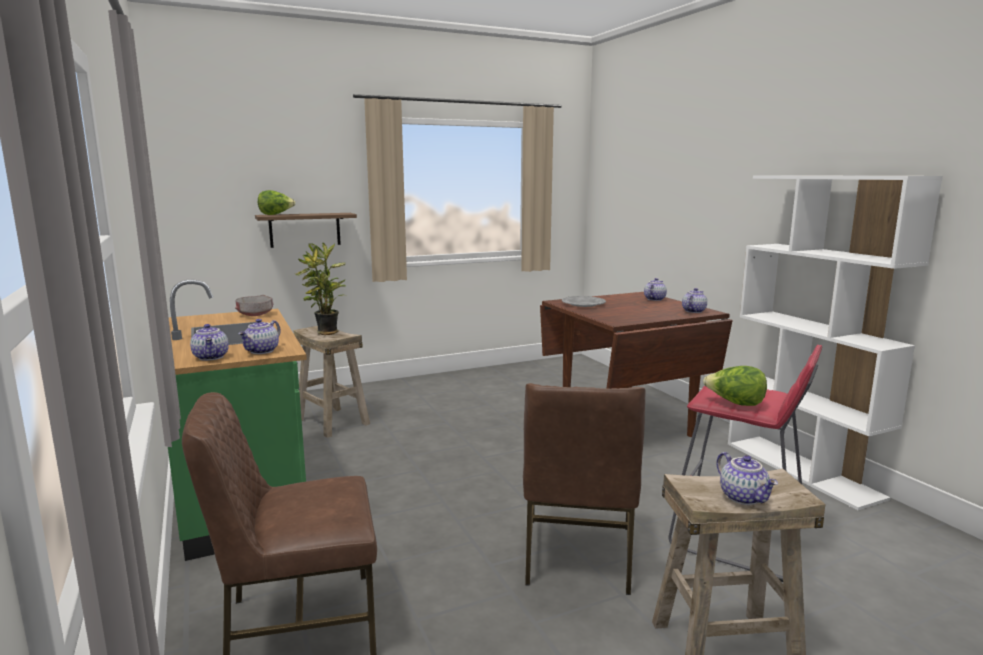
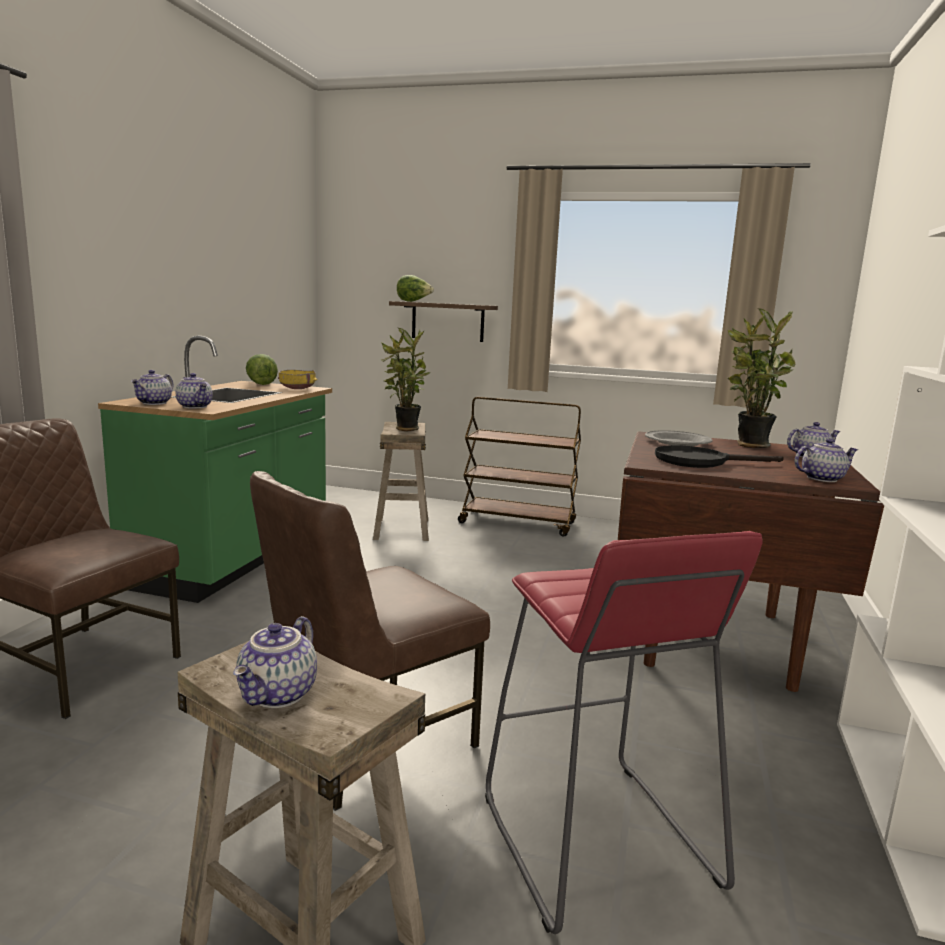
camera: 40 degrees right, 0 degrees up
(255, 315) = (297, 388): grey bowl -> yellow bowl
(262, 351) = (195, 406): teapot -> teapot turned 105 degrees counterclockwise
(406, 390) = (518, 523): none -> brown cart
(613, 298) = (748, 445): none -> potted plant
(628, 314) = (700, 461): none -> black frying pan
(735, 403) = (563, 593): lettuce -> lettuce (261, 384)

